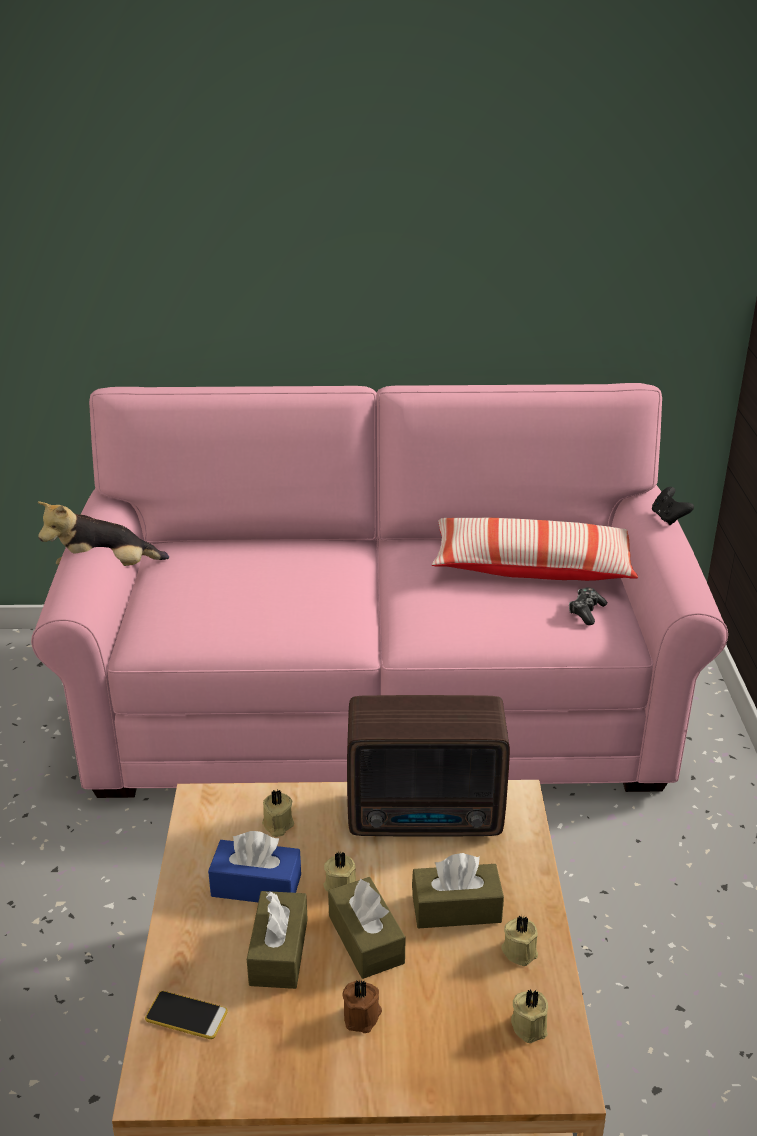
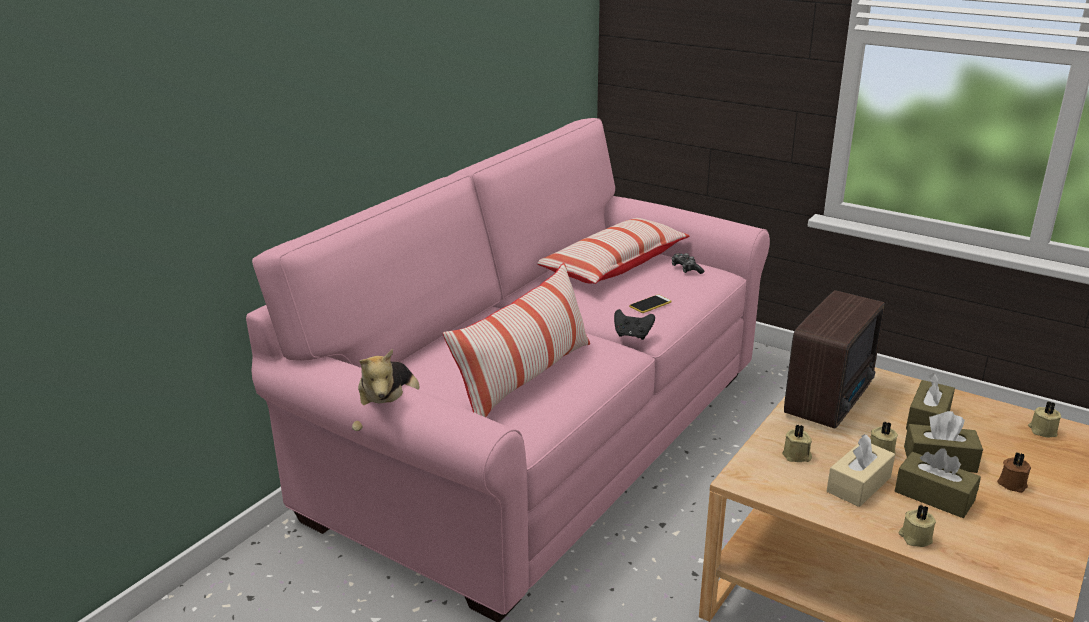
camera: 55 degrees left, 5 degrees down
(186, 1015) = (981, 553): phone -> phone (650, 304)
(230, 607) = (525, 379): none -> pillow
(256, 885) = (858, 484): blue tissue box -> beige tissue box
(520, 950) = (977, 412): beige candle -> beige candle (914, 537)
(668, 518) = (651, 200): black game controller -> black game controller (632, 335)

